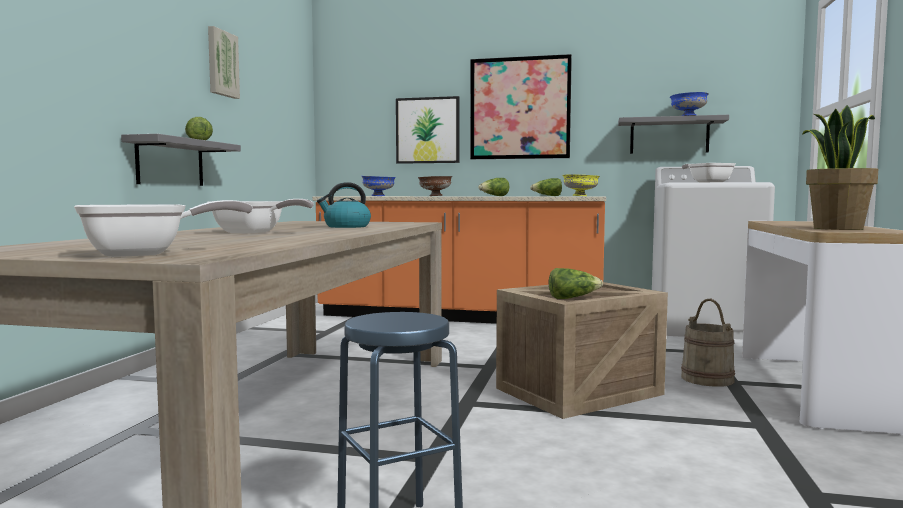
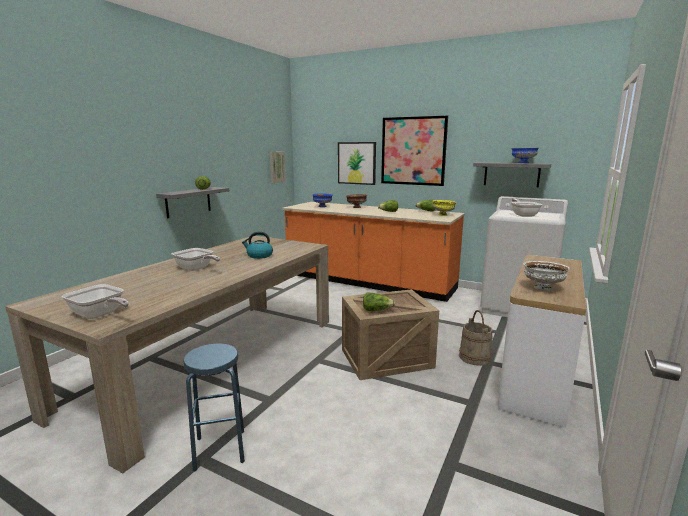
camera: 15 degrees right, 10 degrees up
(147, 253) = (99, 315): frying pan -> frying pan turned 45 degrees clockwise
(221, 63) = (221, 137): picture -> picture (276, 167)
(837, 228) = (542, 288): potted plant -> white bowl

